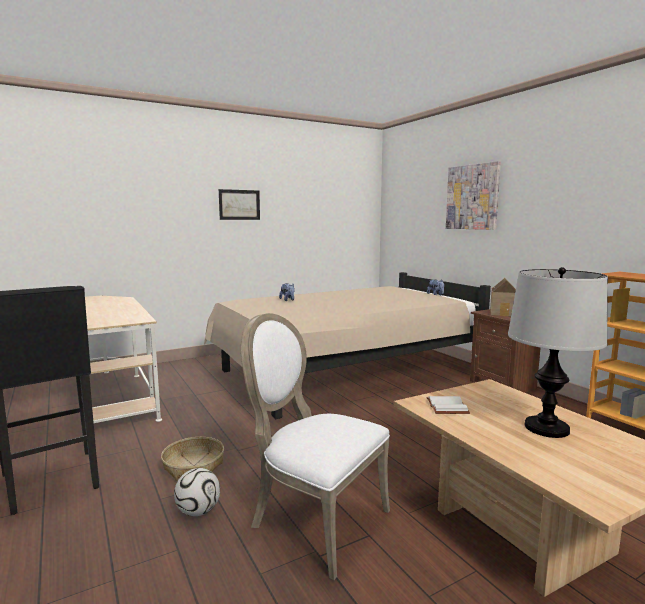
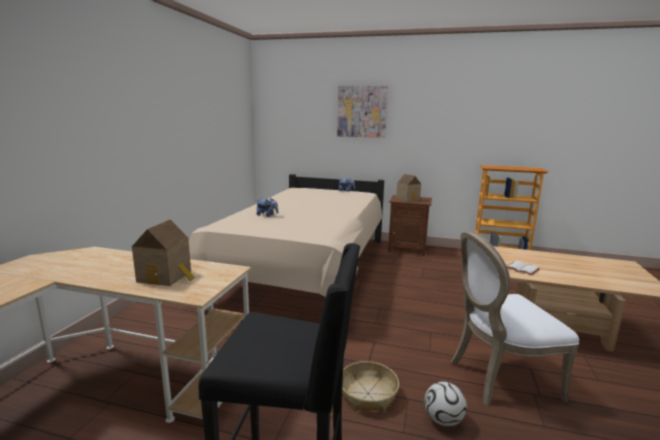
camera: 45 degrees left, 5 degrees up
(108, 315) = (167, 276): none -> toy house
(239, 204) = (161, 114): picture -> none
(546, 428) = (572, 265): table lamp -> none

